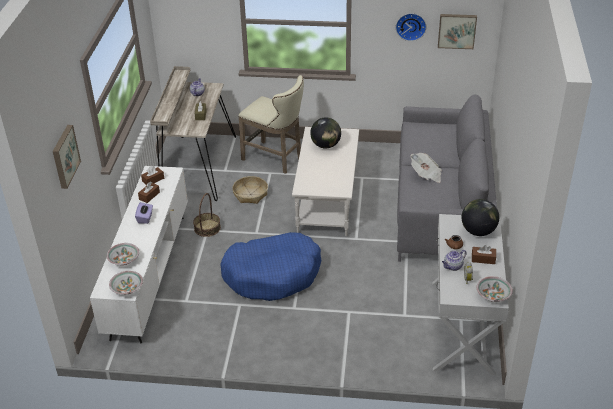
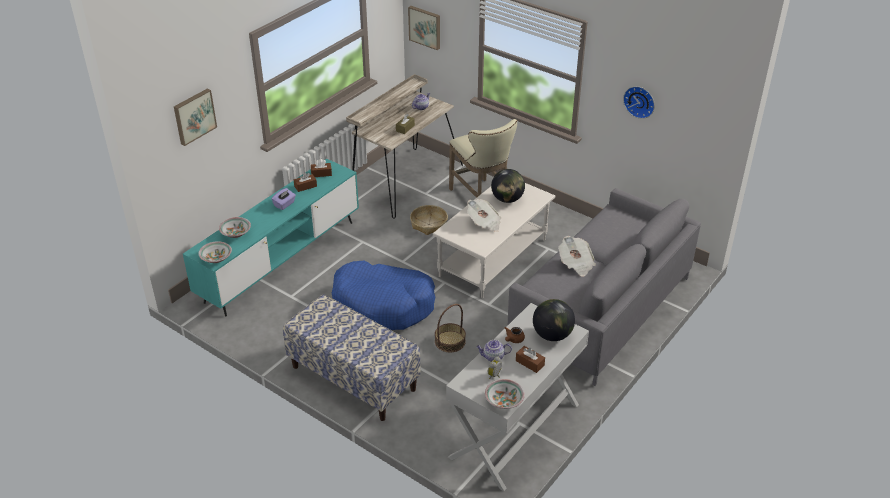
camera: 30 degrees right, 0 degrees up
(149, 275) = (281, 262): white tv stand -> turquoise tv stand
(207, 228) = (364, 240): basket -> basket (450, 341)
(302, 344) = (353, 378): none -> bench
(325, 170) = (484, 223): none -> newspaper
(457, 30) = (687, 121): picture -> picture (425, 27)

